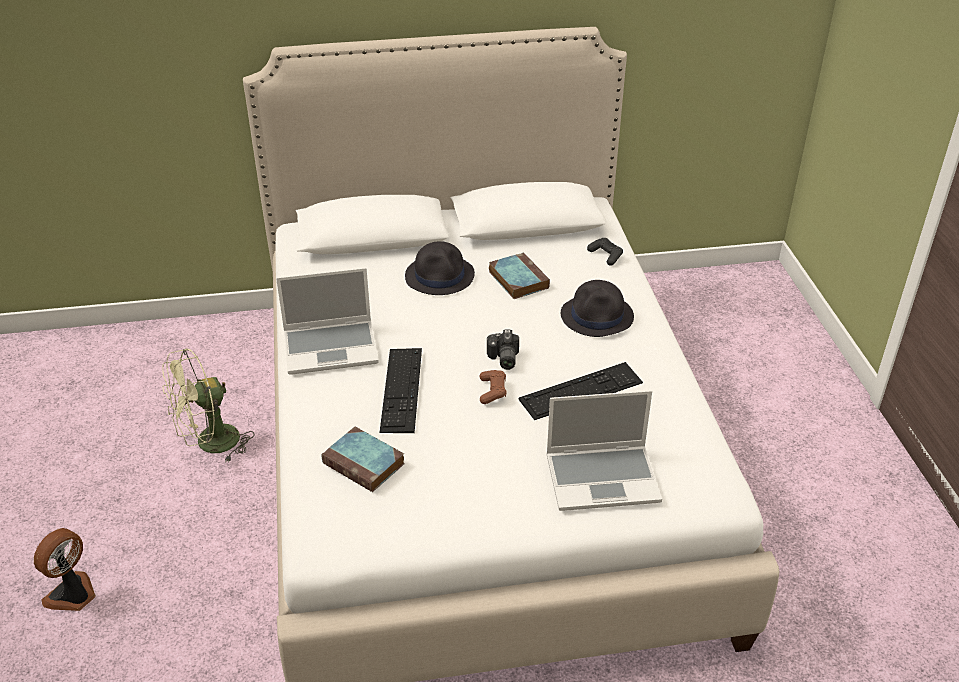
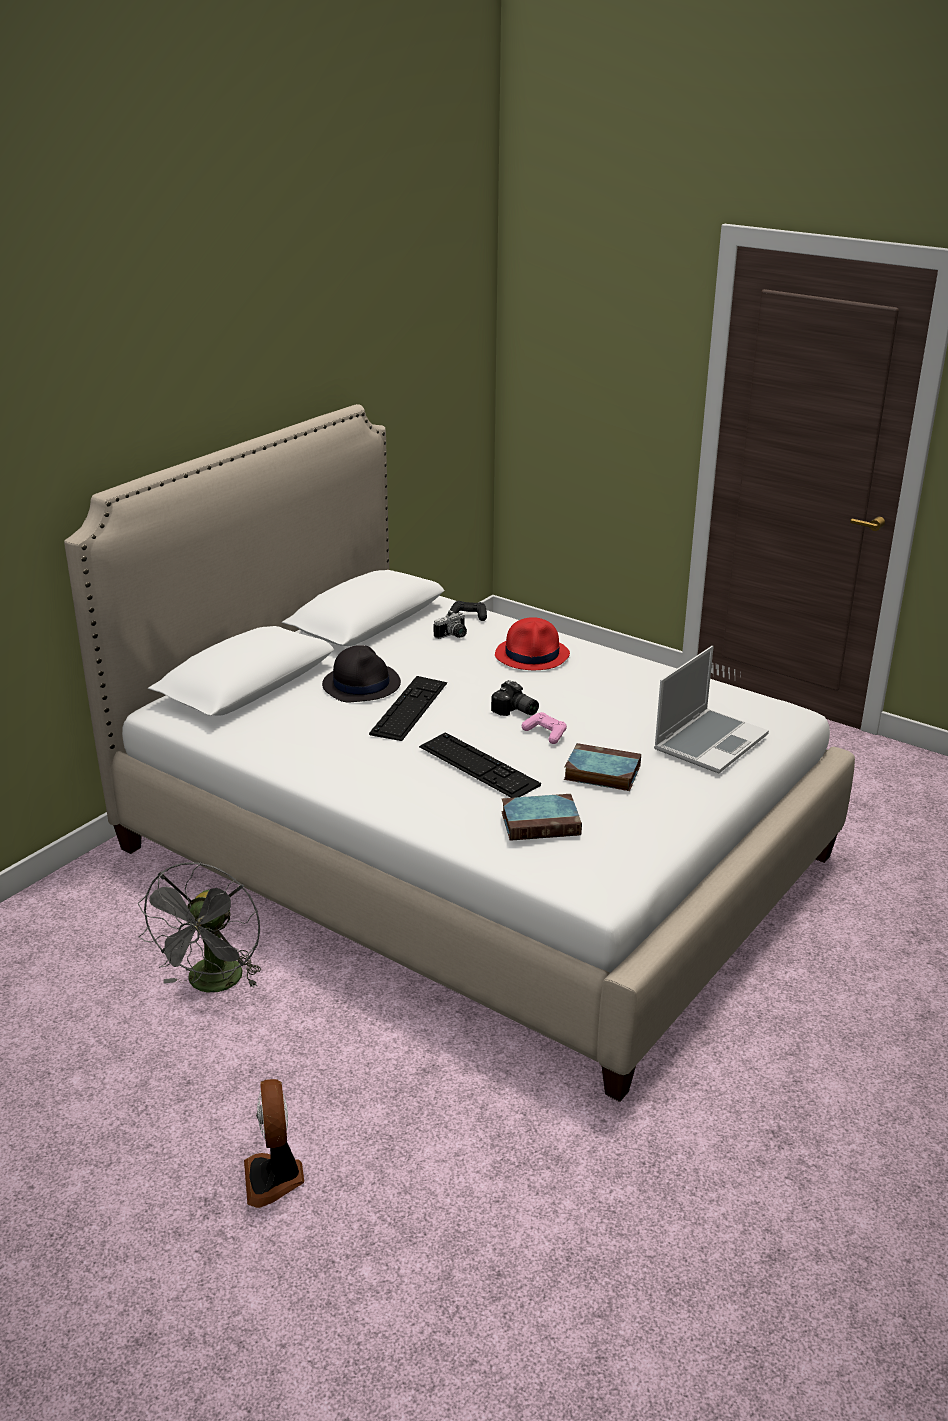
camera: 45 degrees left, 10 degrees down
(210, 444) = (213, 985): green fan -> grey fan
(332, 348) = (364, 771): laptop -> none
(492, 391) = (545, 733): brown game controller -> pink game controller
(517, 279) = (429, 659): book -> book (600, 772)
(566, 267) = (453, 636): none -> camera
(581, 391) = (604, 703): keyboard -> keyboard (409, 708)
(597, 316) = (532, 655): black hat -> red hat

